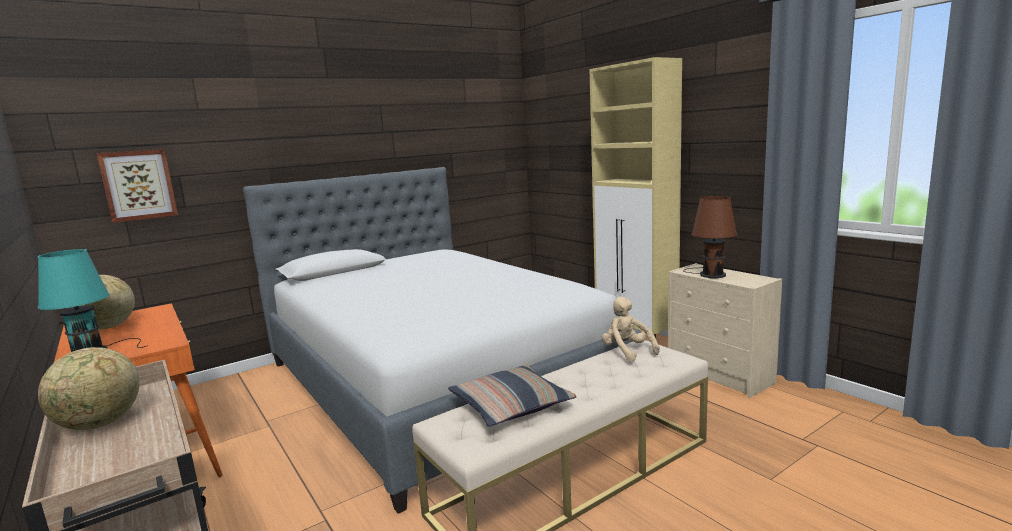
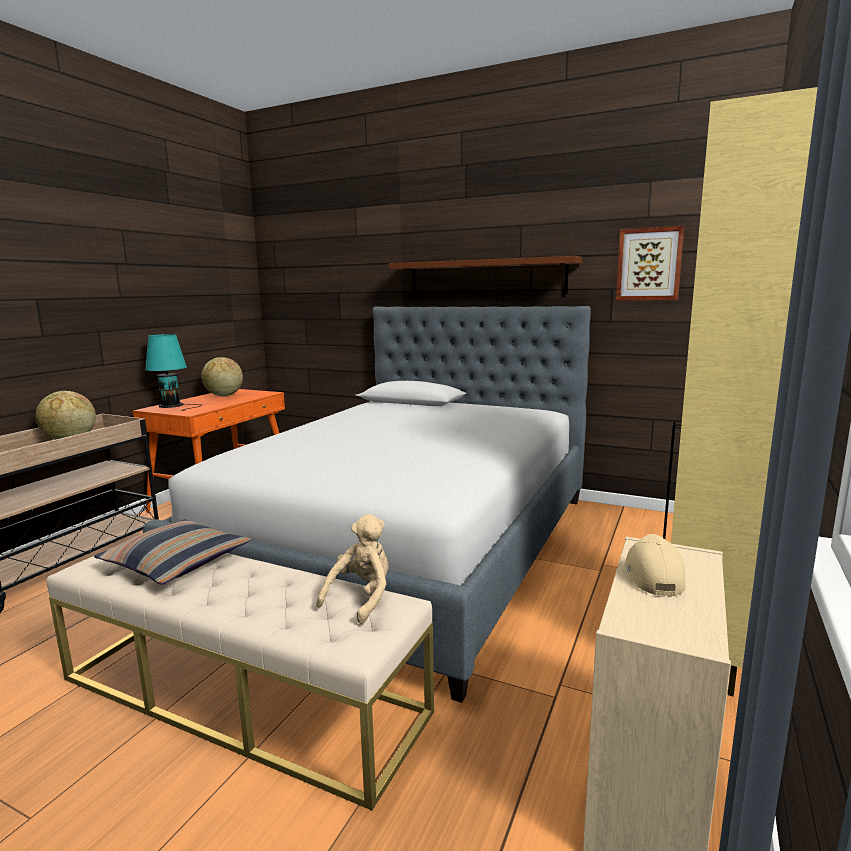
camera: 60 degrees right, 0 degrees up
(138, 185) = (313, 297): picture -> picture (649, 264)
(357, 149) = (486, 277): none -> brown shelf
(710, 274) = (652, 575): brown table lamp -> beige cap

